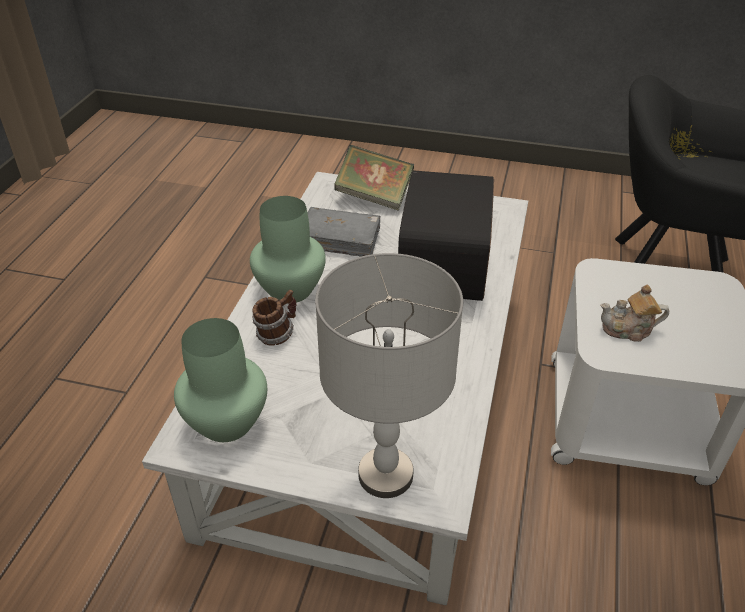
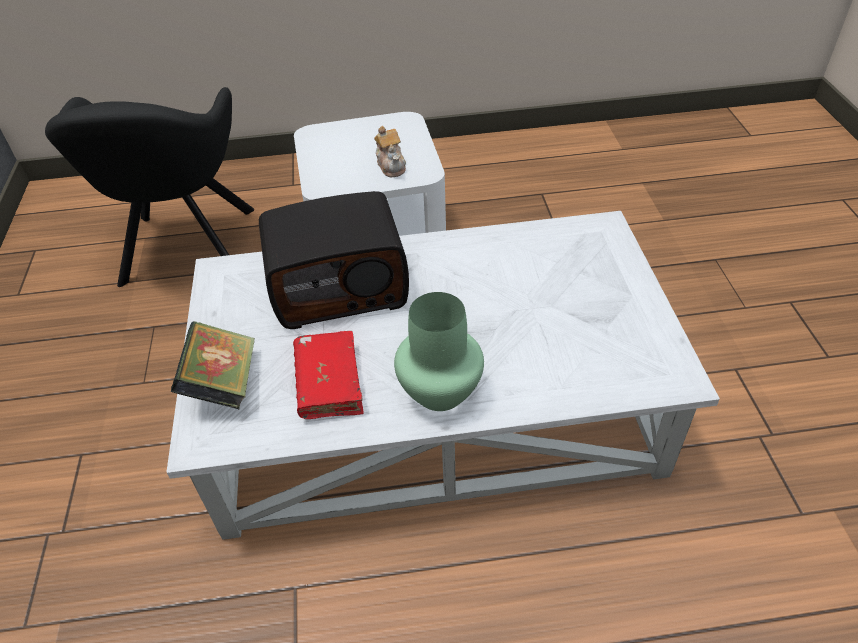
camera: 110 degrees left, 5 degrees up
(228, 421) = (636, 360): green vase -> none
(277, 334) = (512, 373): mug -> none
(340, 240) = (329, 383): grey book -> red book
(385, 475) = (610, 255): grey table lamp -> none

